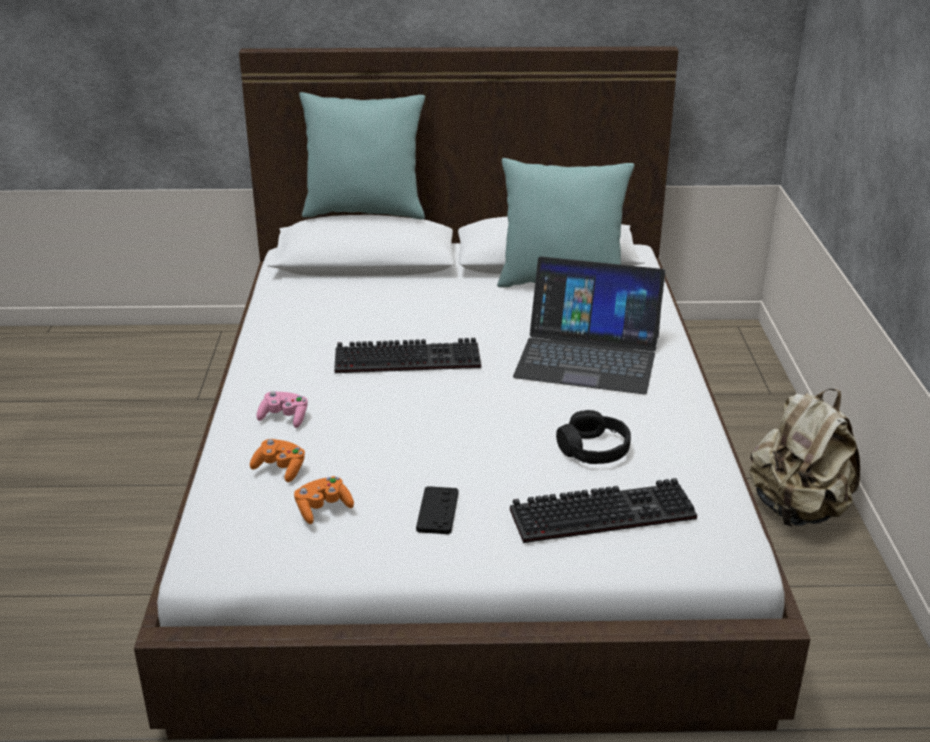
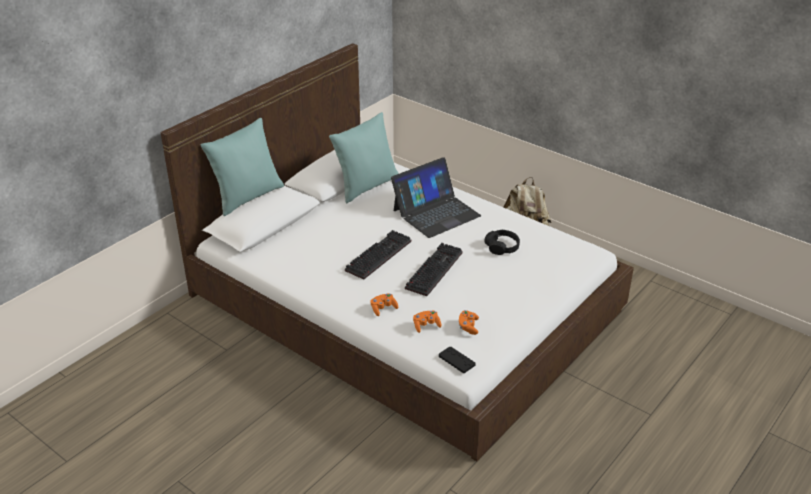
camera: 50 degrees left, 5 degrees up
(284, 418) = (383, 308): pink game controller -> orange game controller
(437, 511) = (499, 301): black game controller -> black game controller (456, 360)
(604, 512) = (543, 265): keyboard -> keyboard (433, 269)

